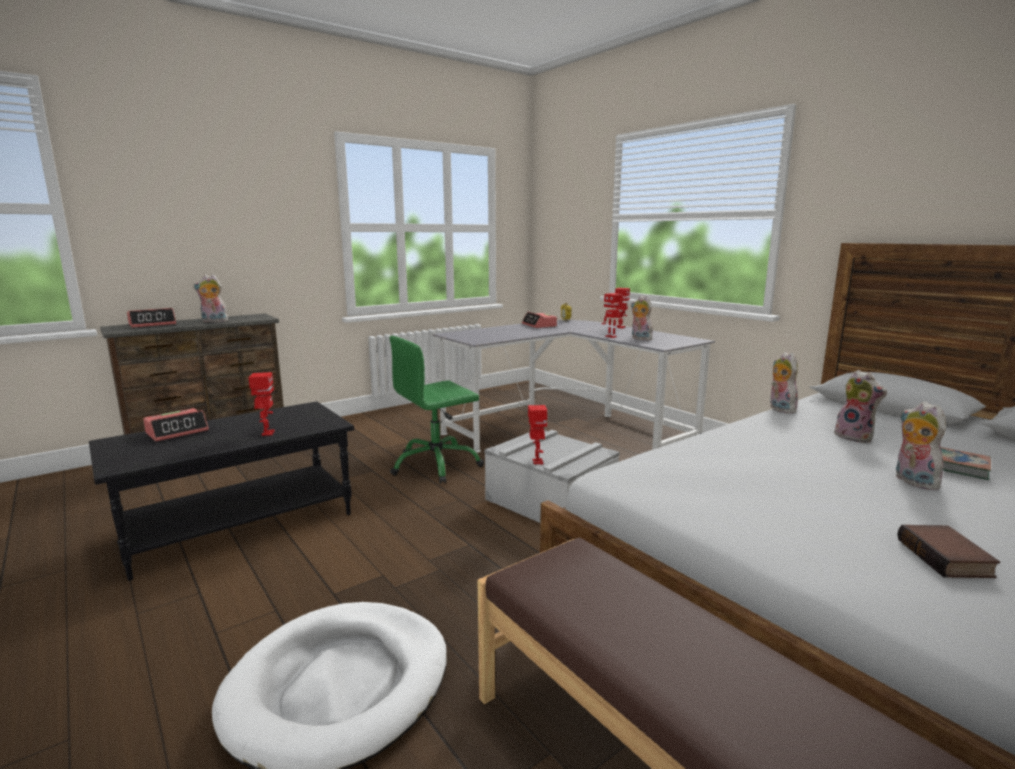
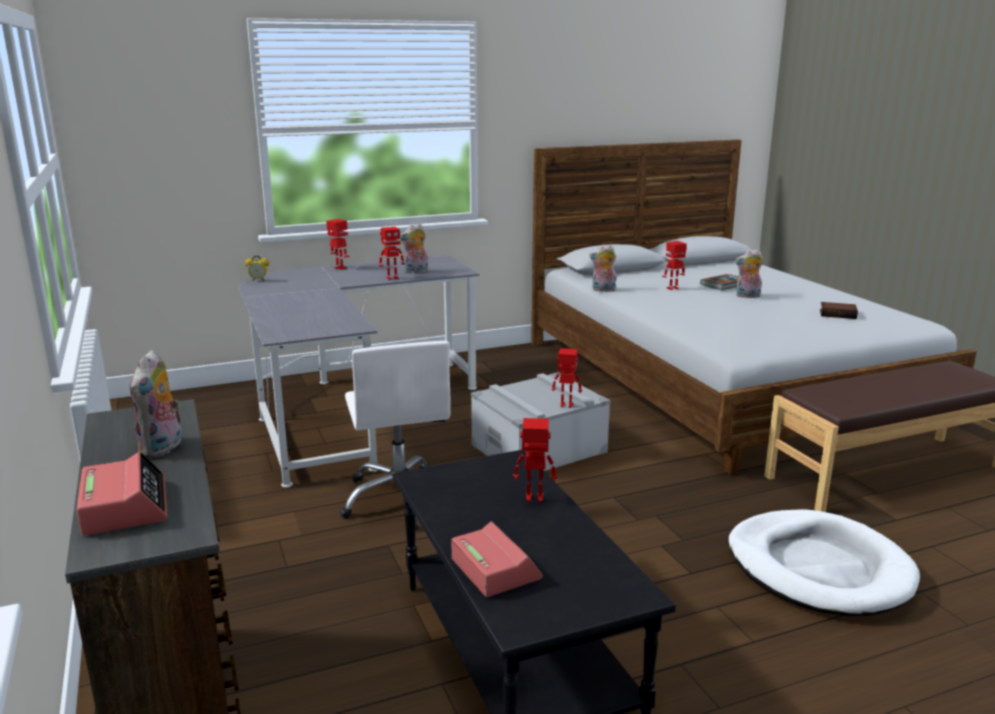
camera: 75 degrees left, 5 degrees up
(436, 465) = (401, 499): green office chair -> white office chair
(539, 325) = (275, 293): alarm clock -> none
(855, 437) = (673, 288): plush toy -> toy robot

